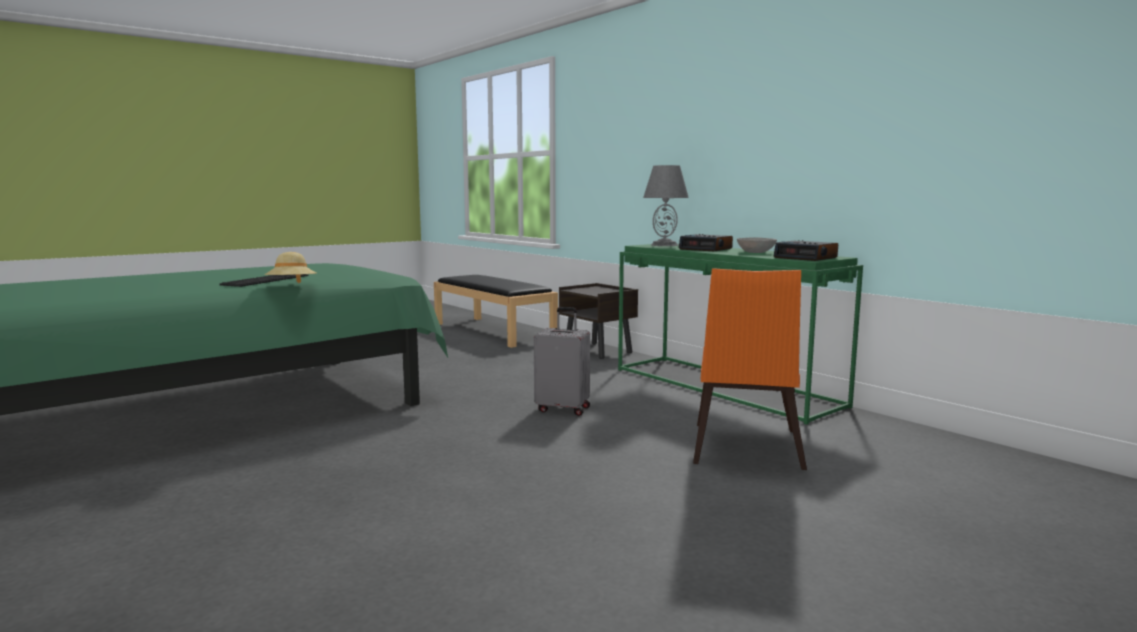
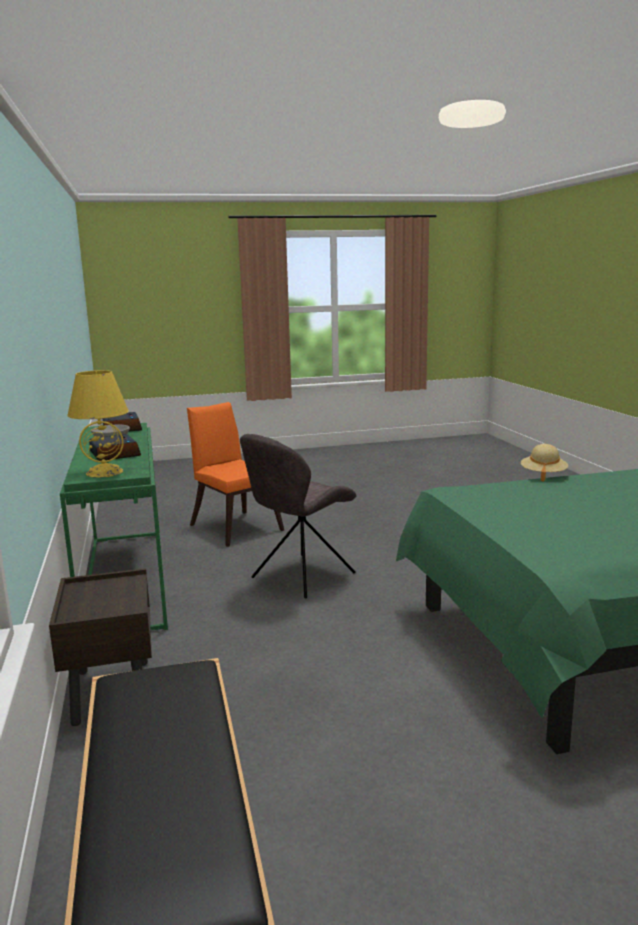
camera: 155 degrees left, 5 degrees up
(266, 280) = (583, 489): keyboard -> none
(563, 409) = (300, 577): grey suitcase -> grey chair
(664, 245) = (105, 472): grey table lamp -> yellow table lamp
(744, 450) = (234, 526): orange chair -> orange chair turned 75 degrees counterclockwise

